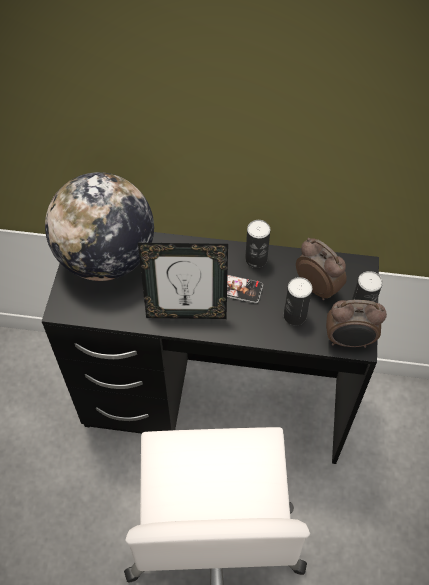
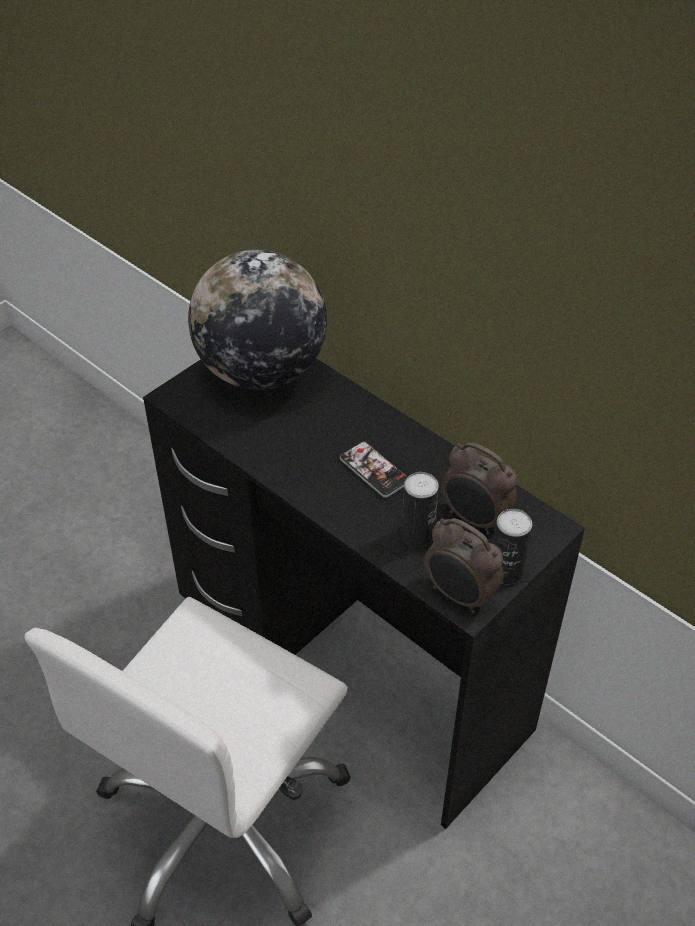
camera: 35 degrees right, 10 degrees down
(186, 312) = (297, 466): picture frame -> none
(256, 259) = (426, 453): can -> none
(318, 287) = (474, 519): alarm clock -> alarm clock turned 135 degrees clockwise

